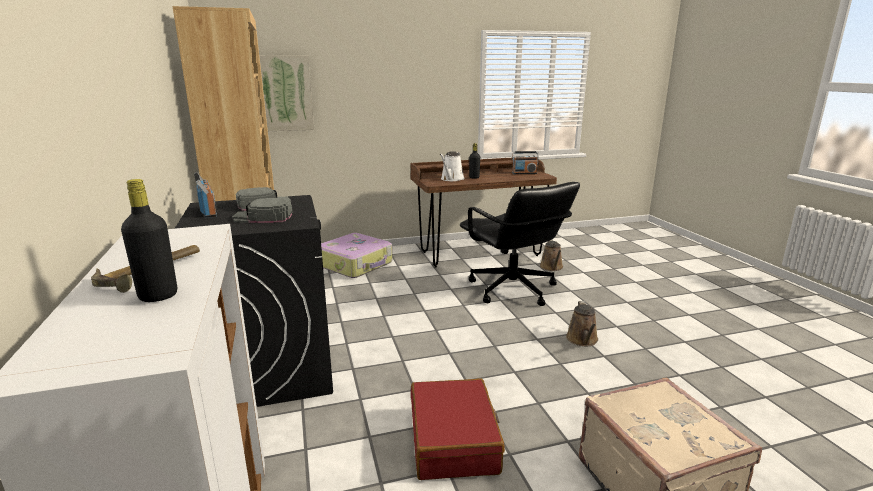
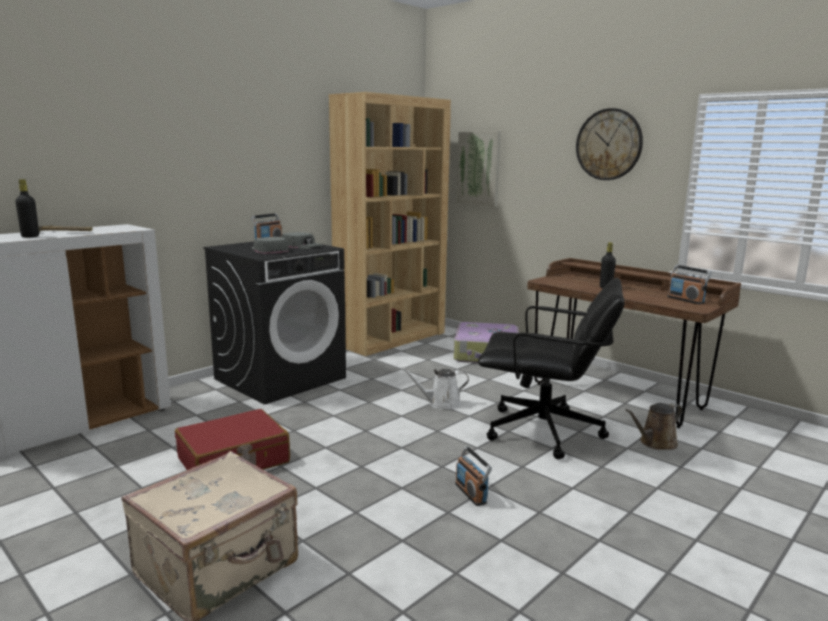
camera: 60 degrees right, 5 degrees down
(419, 67) = (609, 144): none -> wall clock
(451, 179) = (576, 282): white watering can -> white watering can (441, 404)
(512, 290) = (545, 432): black office chair -> black office chair turned 105 degrees counterclockwise
(582, 340) = (471, 493): brown watering can -> radio

